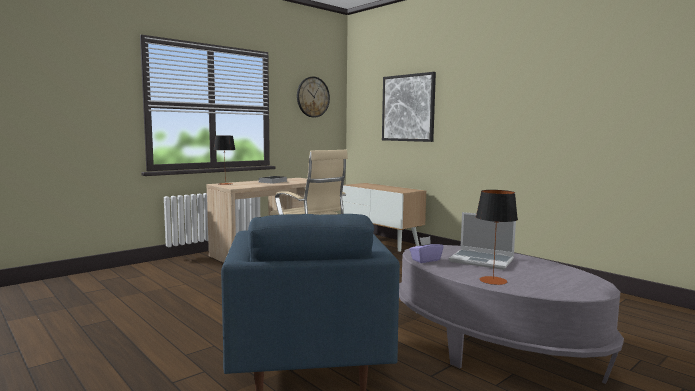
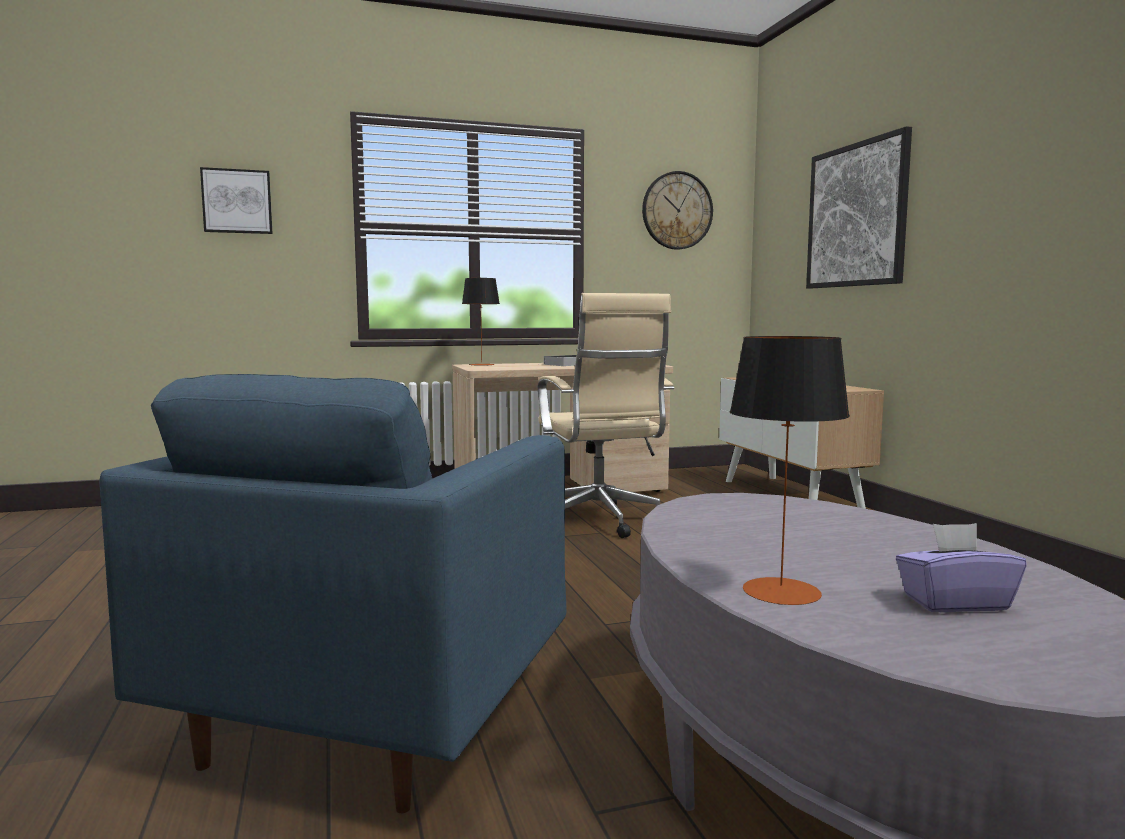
camera: 25 degrees right, 0 degrees up
(69, 86) = (237, 201): none -> picture
(425, 260) = (685, 522): purple tissue box -> purple tissue box (954, 602)
(482, 260) = (832, 540): laptop -> none

